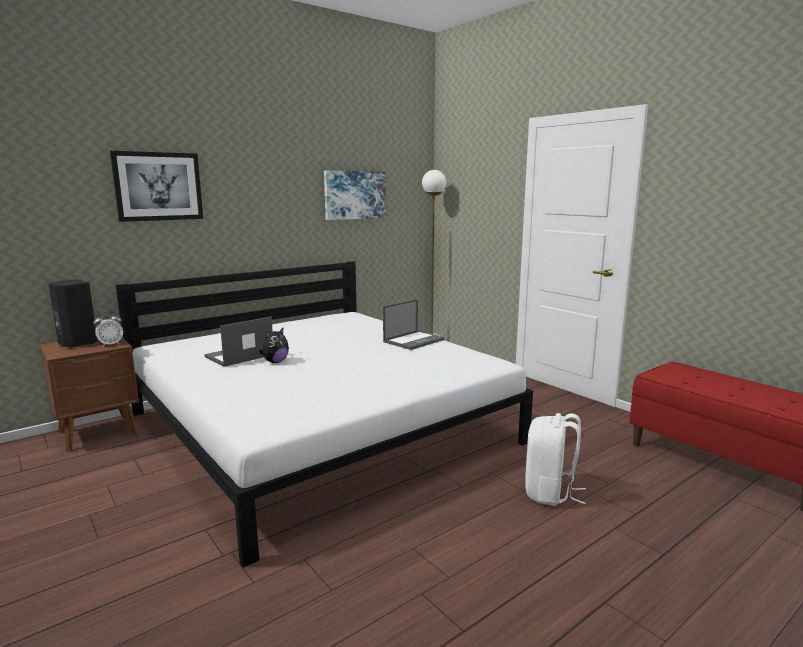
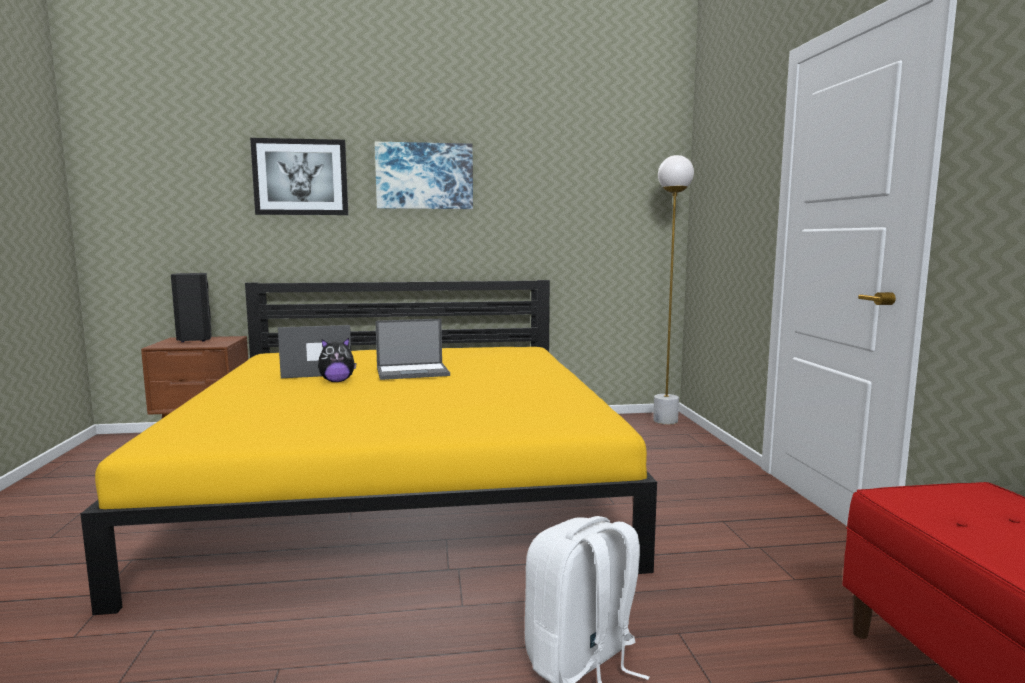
camera: 30 degrees right, 5 degrees down
(110, 344) = (214, 343): alarm clock -> none
(320, 427) = (401, 481): white bed -> yellow bed
(354, 195) = (556, 192): picture -> picture (424, 176)
(414, 340) = (542, 382): laptop -> laptop (413, 372)

